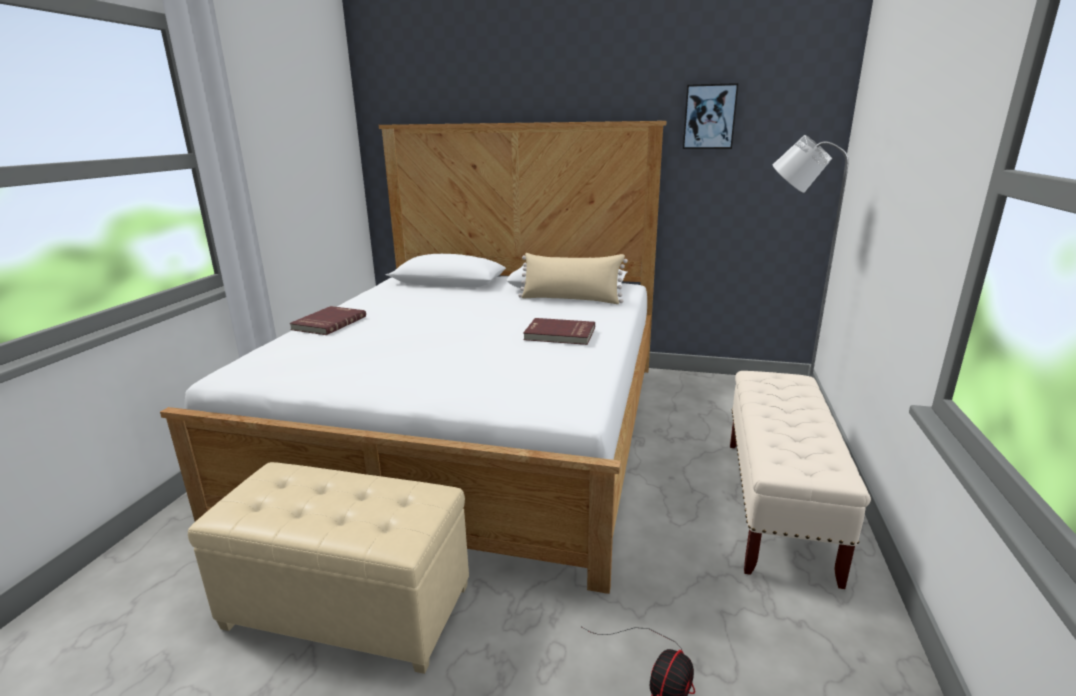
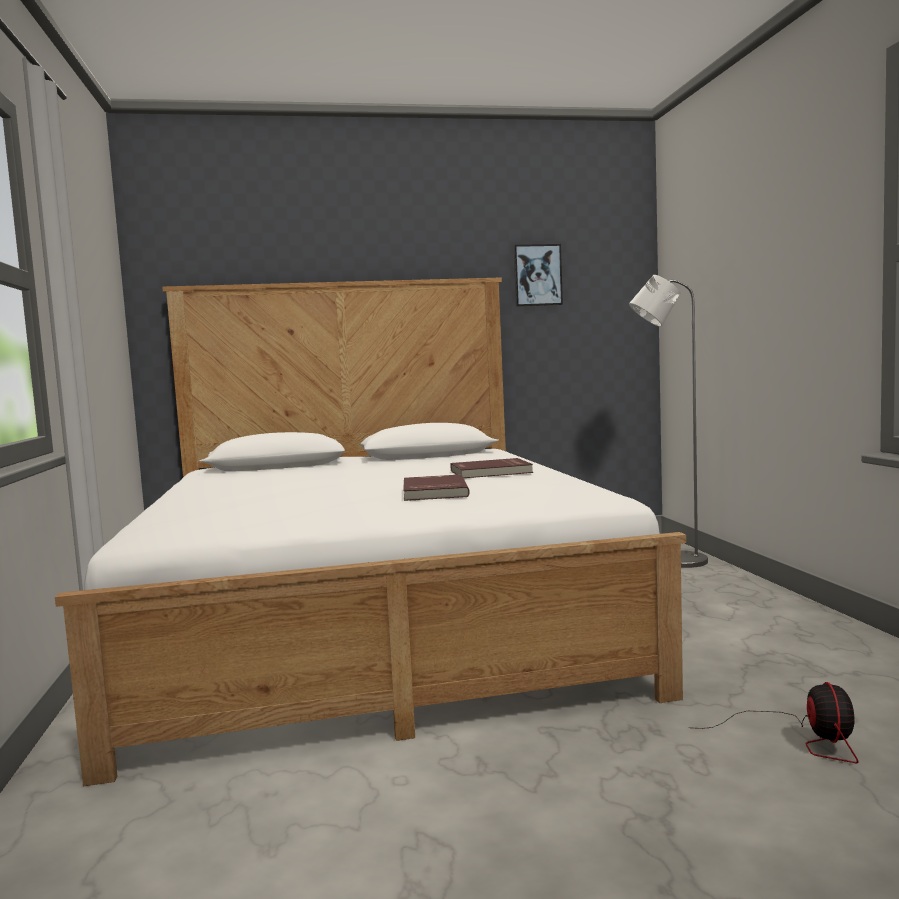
camera: 25 degrees left, 15 degrees down
(328, 323) = (192, 498): red book -> red book (433, 491)
(349, 605) = (419, 788): beige ottoman -> none
(571, 299) = (449, 459): beige pillow -> none
(777, 505) = (743, 611): beige bench -> none

